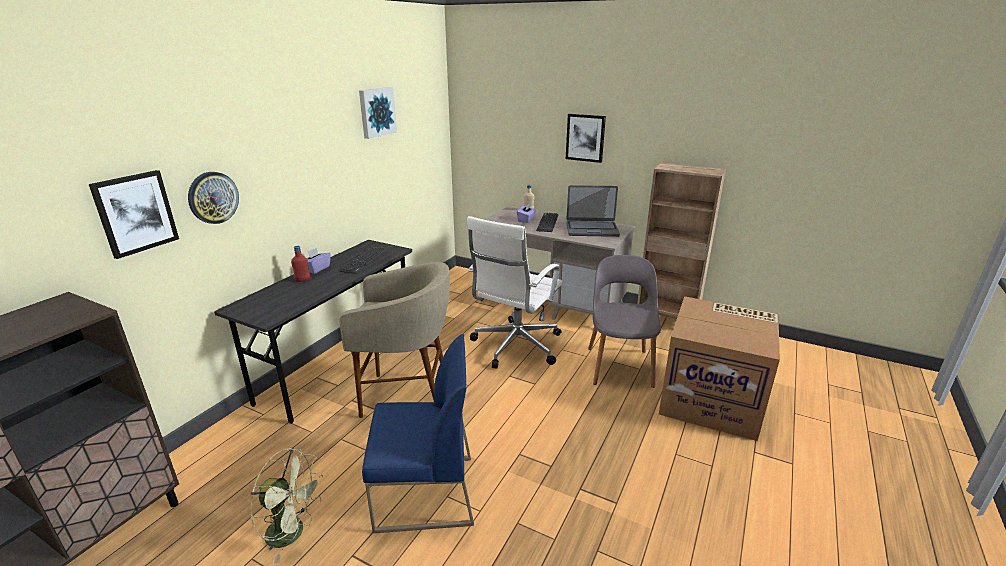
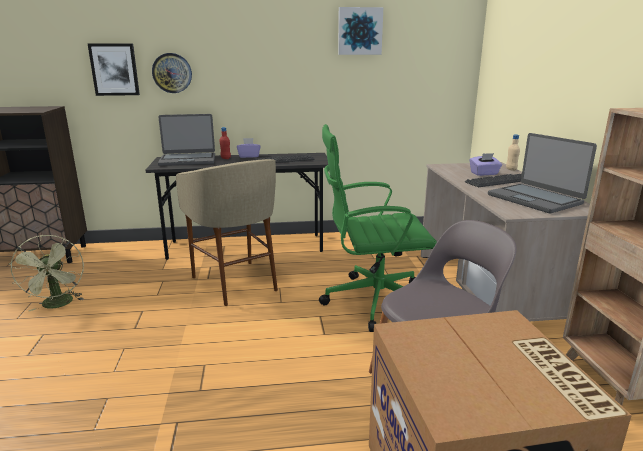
camera: 55 degrees right, 5 degrees down
(270, 299) = (188, 160): none -> laptop
(424, 493) = (121, 337): blue chair -> none
(515, 346) = (373, 301): white office chair -> green office chair
(585, 138) = (582, 70): picture -> none

